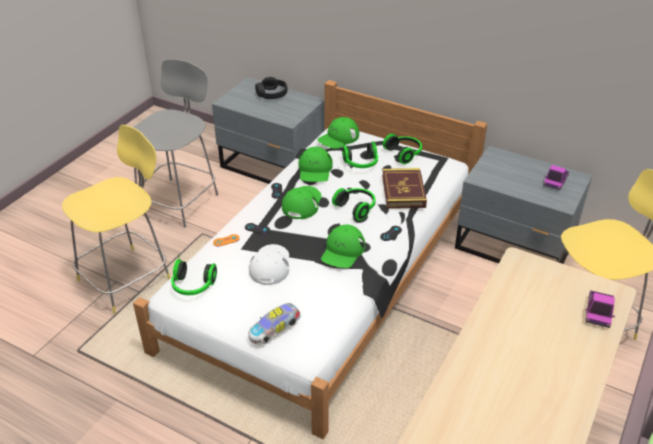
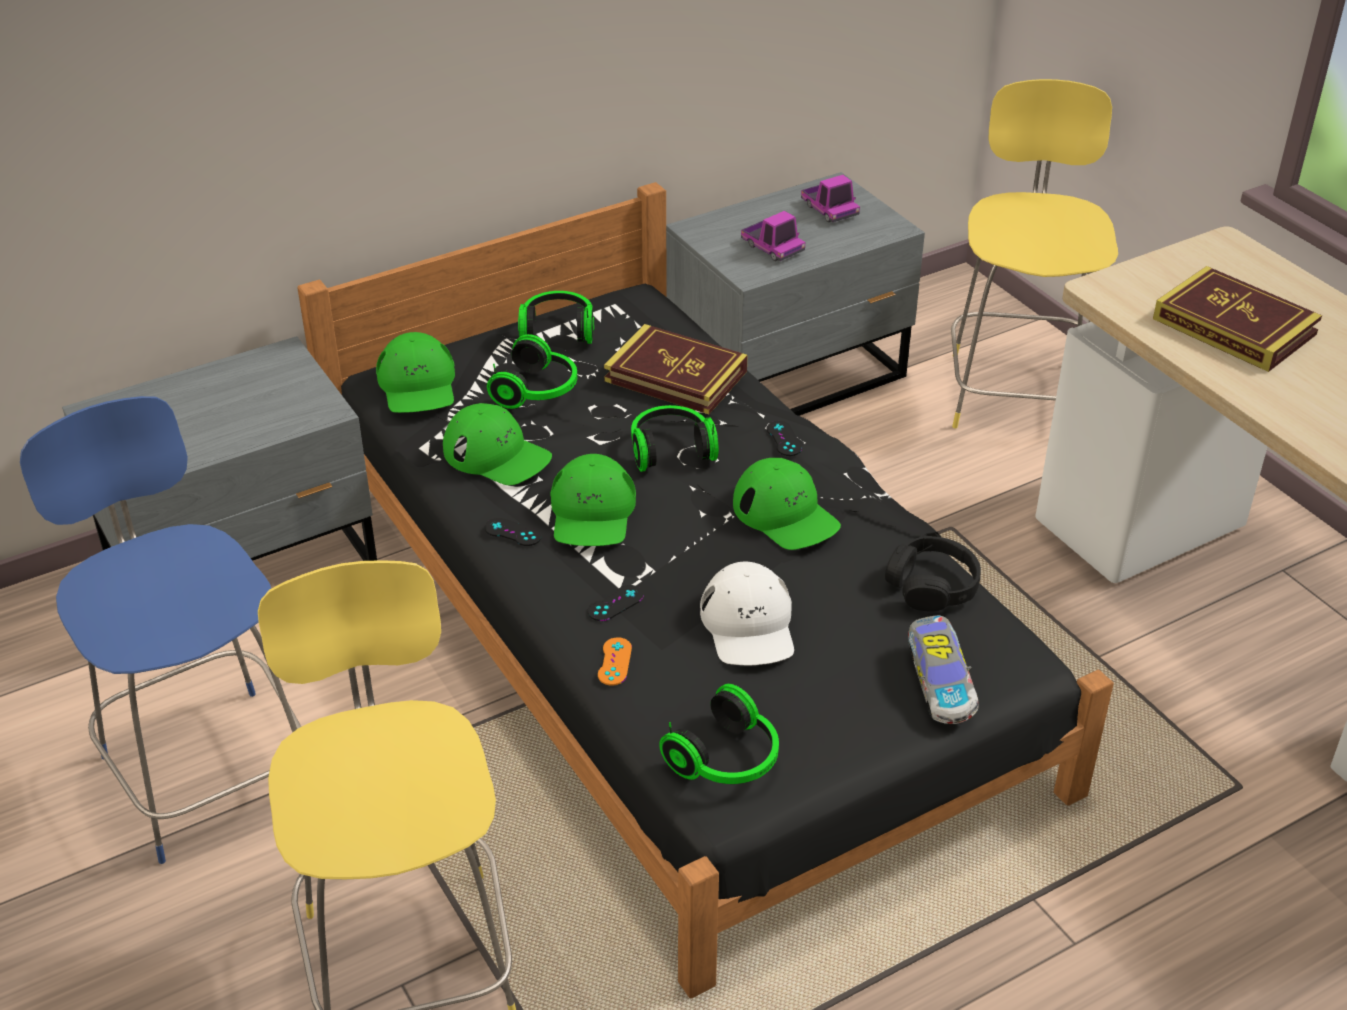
camera: 60 degrees left, 0 degrees up
(179, 201) = (206, 768): grey stool -> blue stool
(270, 265) = (749, 625): white cap -> white cap turned 135 degrees counterclockwise
(271, 94) = (185, 397): black headphones -> black headphones (932, 585)
(302, 203) = (592, 513): green cap -> green cap turned 135 degrees counterclockwise
(326, 274) = (670, 625): white bed -> black bed
(534, 314) = (1234, 326): none -> book
(598, 313) = (1262, 275): toy truck -> toy truck (772, 248)

